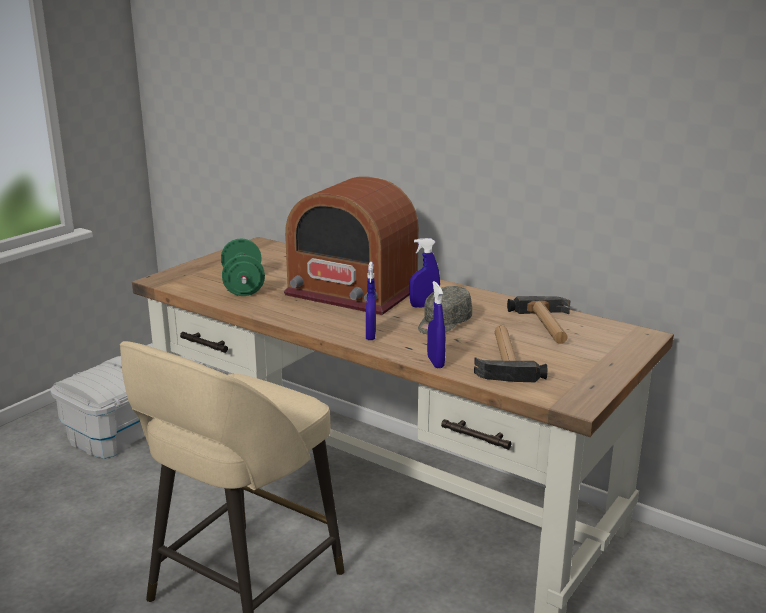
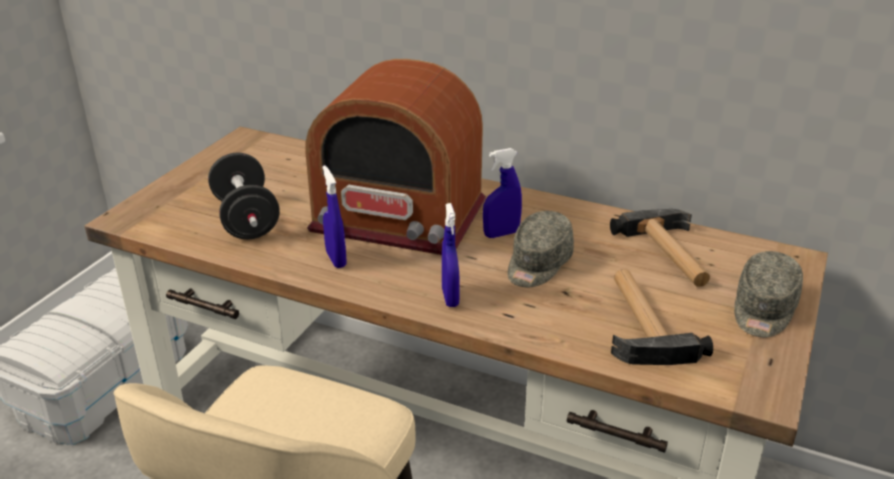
camera: 10 degrees left, 10 degrees up
(243, 286) = (246, 219): green dumbbell -> black dumbbell
(435, 362) = (553, 339): blue spray bottle -> blue spray bottle (336, 259)
(602, 360) = (763, 310): none -> grey cap

